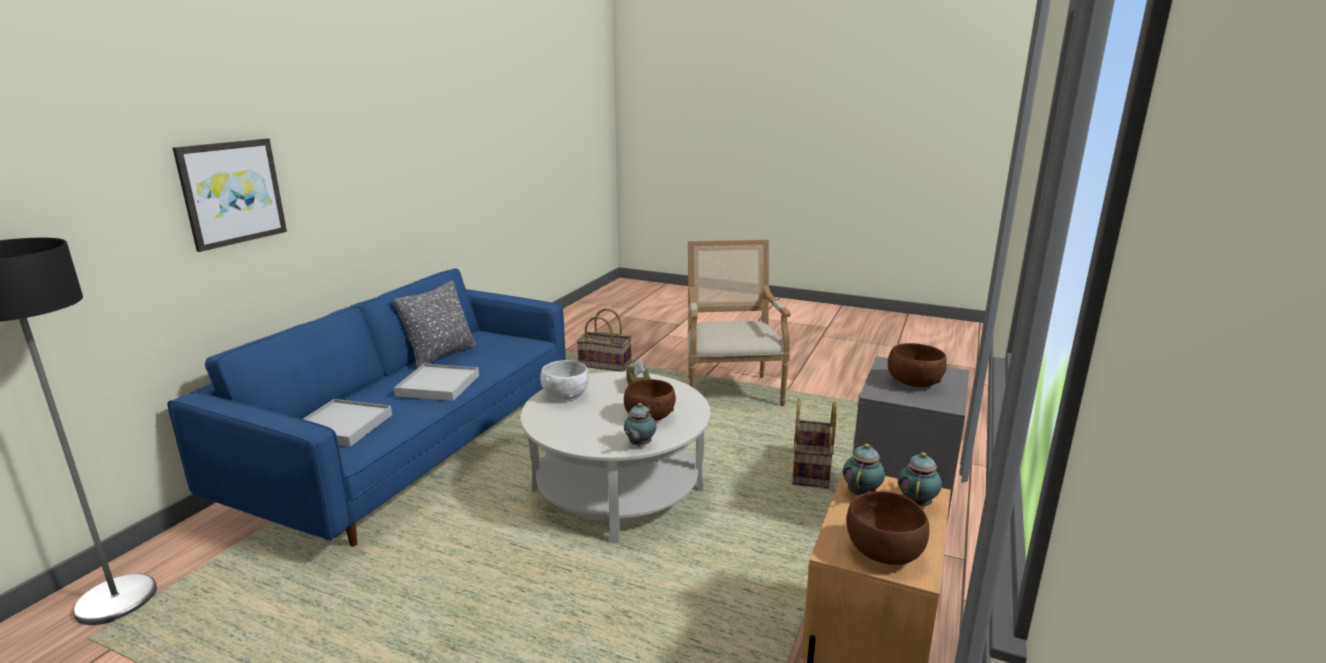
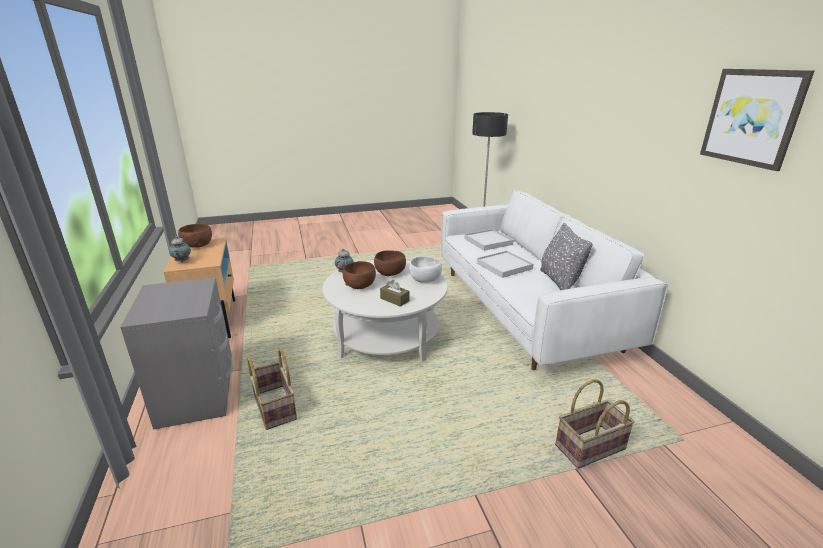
camera: 140 degrees right, 5 degrees up
(232, 192) = (576, 125): picture -> picture (752, 117)
(412, 448) = (524, 308): blue sofa -> white sofa
(730, 390) = (422, 482): armchair -> none
(862, 493) = (208, 258): teapot -> none
(913, 383) = (175, 298): brown bowl -> brown bowl (390, 273)

